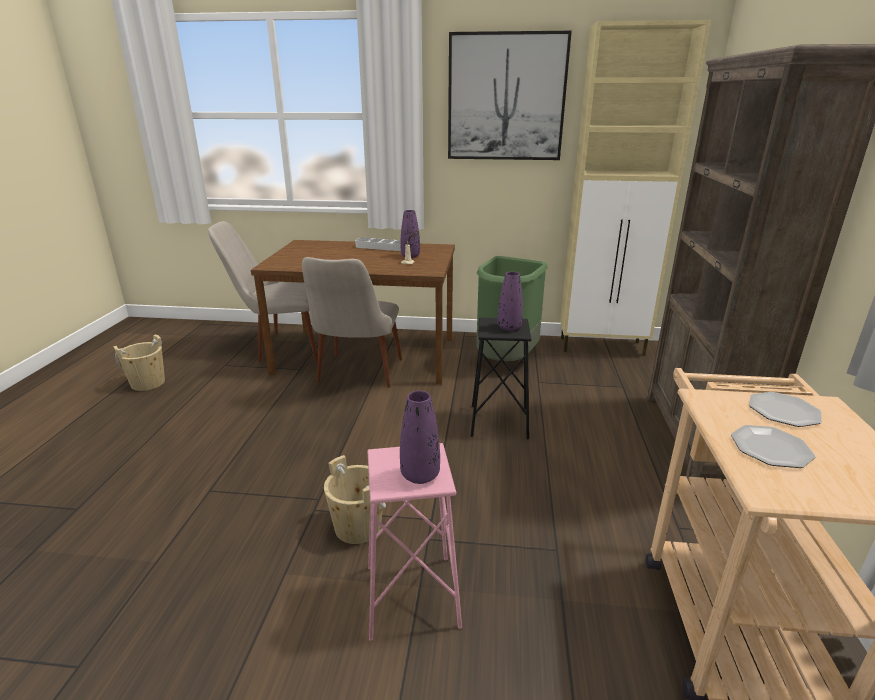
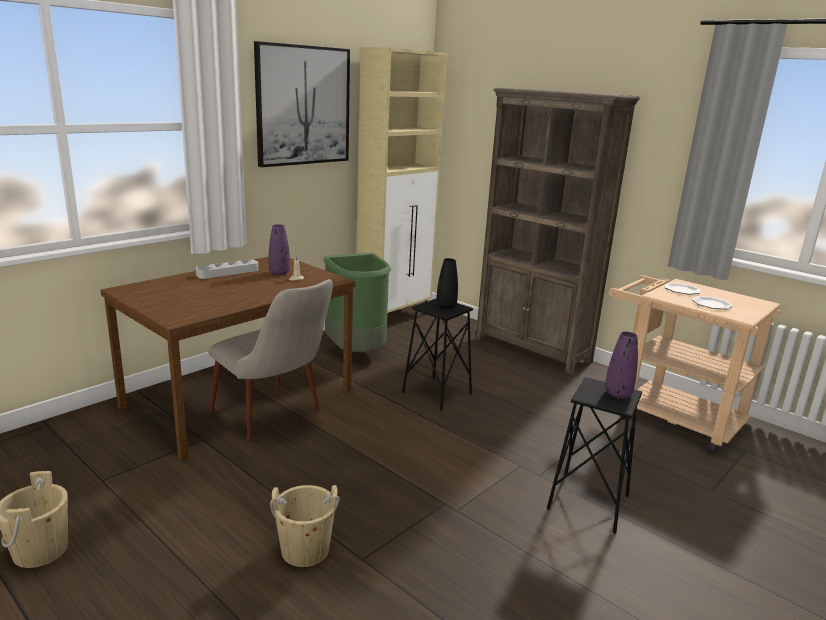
camera: 55 degrees left, 5 degrees down
(280, 347) = (126, 433): beige chair -> none
(358, 527) = (498, 497): beige bucket -> beige bucket (305, 550)
(411, 596) = (588, 503): pink stool -> black stool
(509, 327) = (446, 306): purple vase -> black vase

